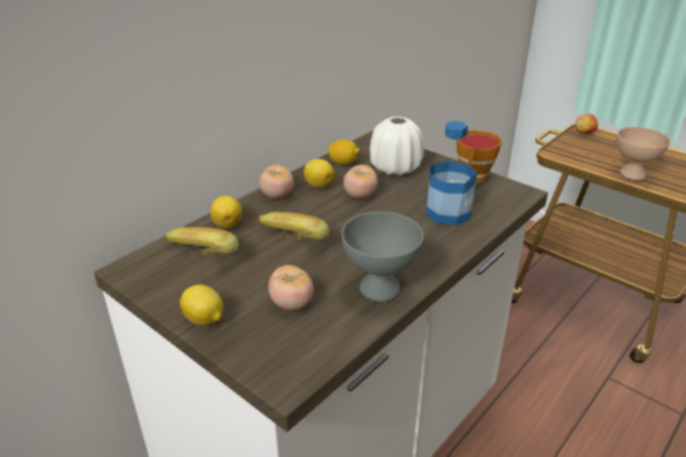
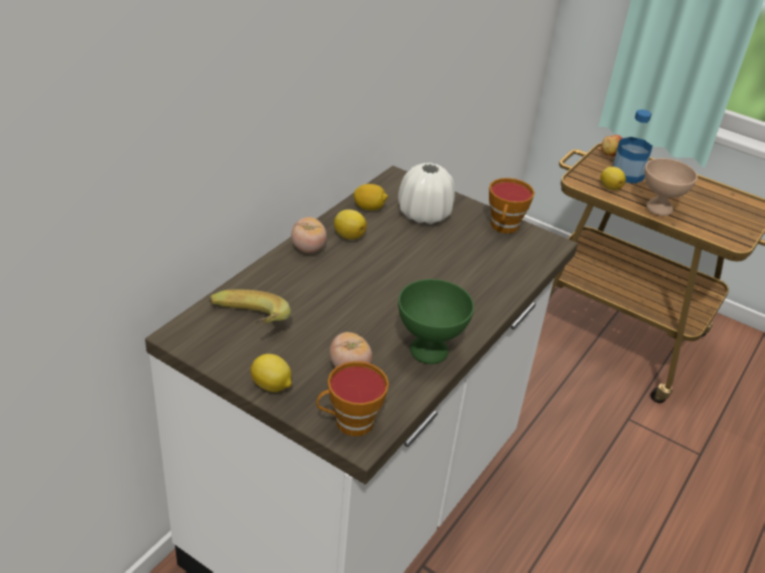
camera: 10 degrees left, 5 degrees up
(227, 224) = (265, 283): lemon -> lemon (609, 187)
(278, 361) = (350, 423): none -> cup
(288, 247) = (333, 308): banana -> none
(360, 195) = (393, 248): tomato -> none
(379, 288) = (428, 350): grey bowl -> green bowl
(448, 212) = (483, 267): bottle -> bottle (627, 174)

